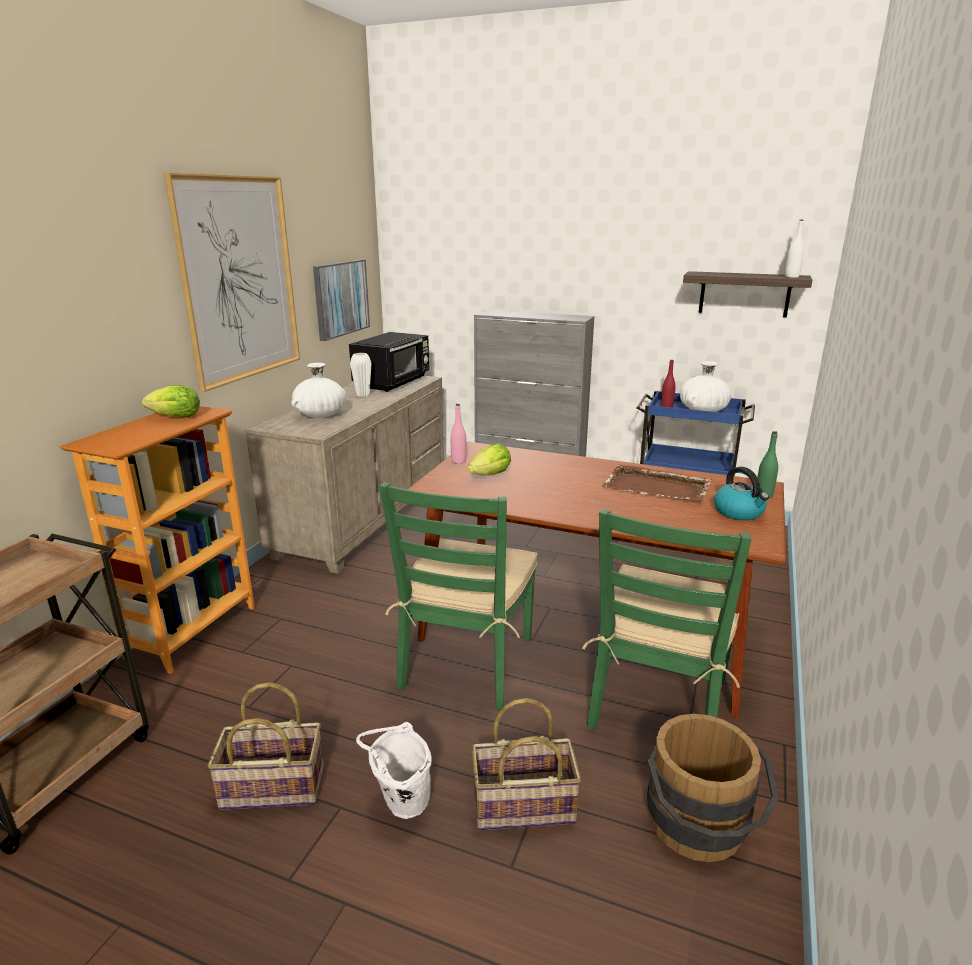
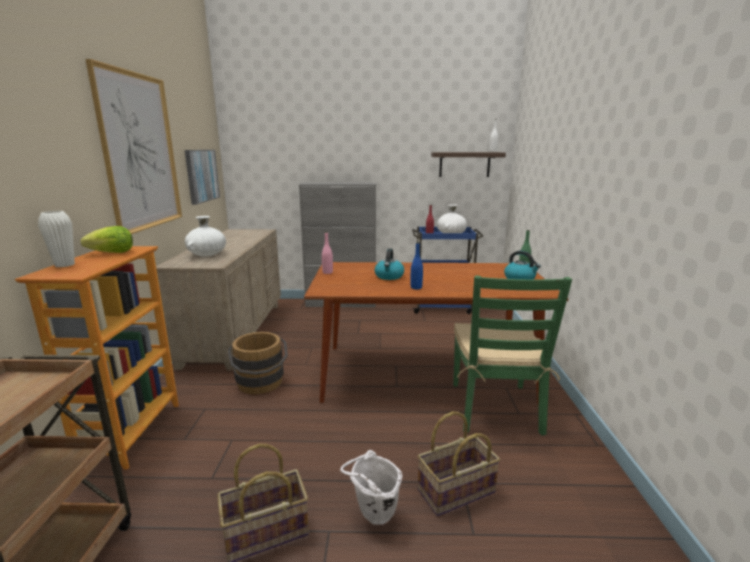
camera: 20 degrees left, 5 degrees down
(363, 395) = (228, 242): white vase -> white vase (64, 265)
(393, 382) = (244, 234): black microwave -> none
(467, 663) = (362, 409): green chair -> none
(490, 475) = (356, 277): lettuce -> none
(538, 480) = (389, 276): none -> kettle
(559, 505) = (416, 287): none -> blue bottle
(657, 487) = (463, 272): brown tray -> none
(699, 830) = (566, 475): brown bucket -> brown bucket (261, 384)

